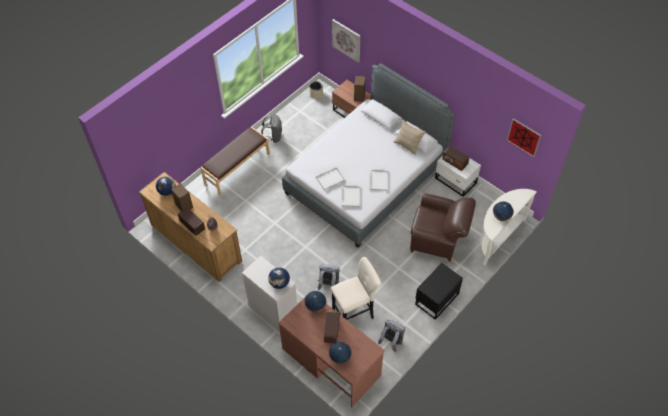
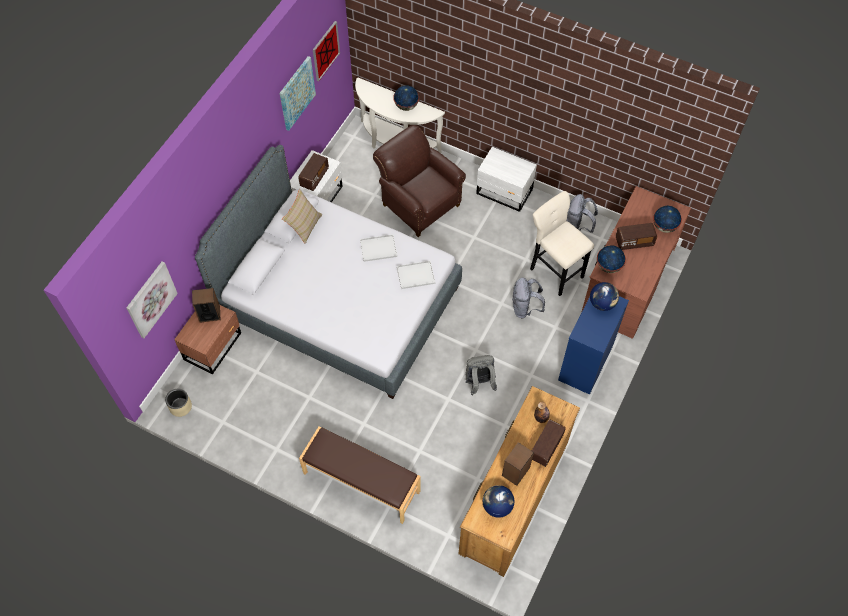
camera: 105 degrees left, 5 degrees up
(273, 137) = (286, 446): grey backpack -> grey backpack (479, 383)
(273, 311) = (585, 363): white dresser -> blue dresser
(330, 178) = (391, 306): white tray -> none
(436, 299) = (504, 192): black nightstand -> white nightstand
(438, 240) = (418, 203): brown armchair -> brown armchair turned 45 degrees counterclockwise
(487, 118) = (296, 93): none -> picture

